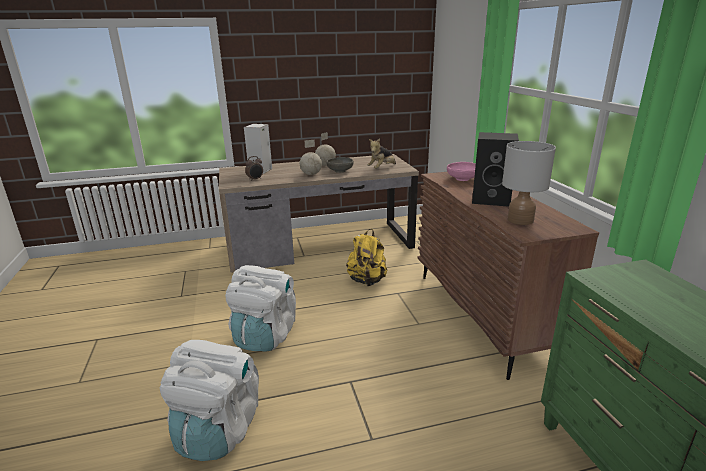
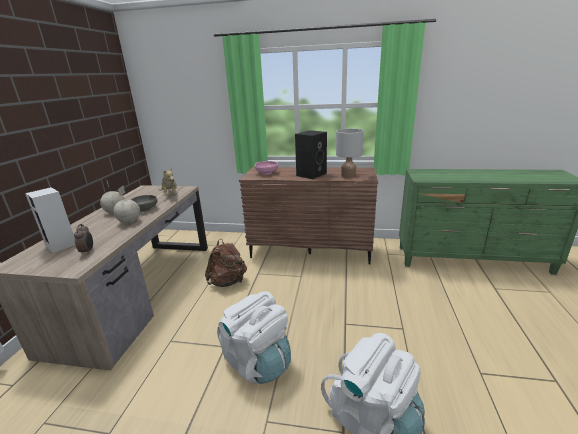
camera: 65 degrees left, 0 degrees up
(367, 281) = (228, 282): yellow backpack -> brown backpack

